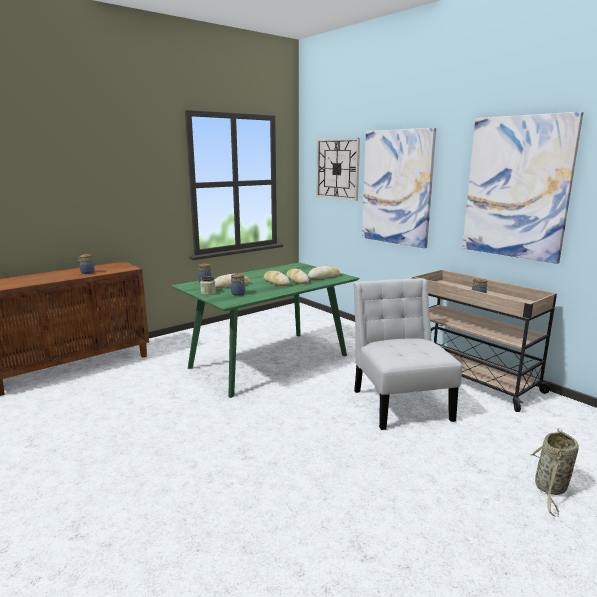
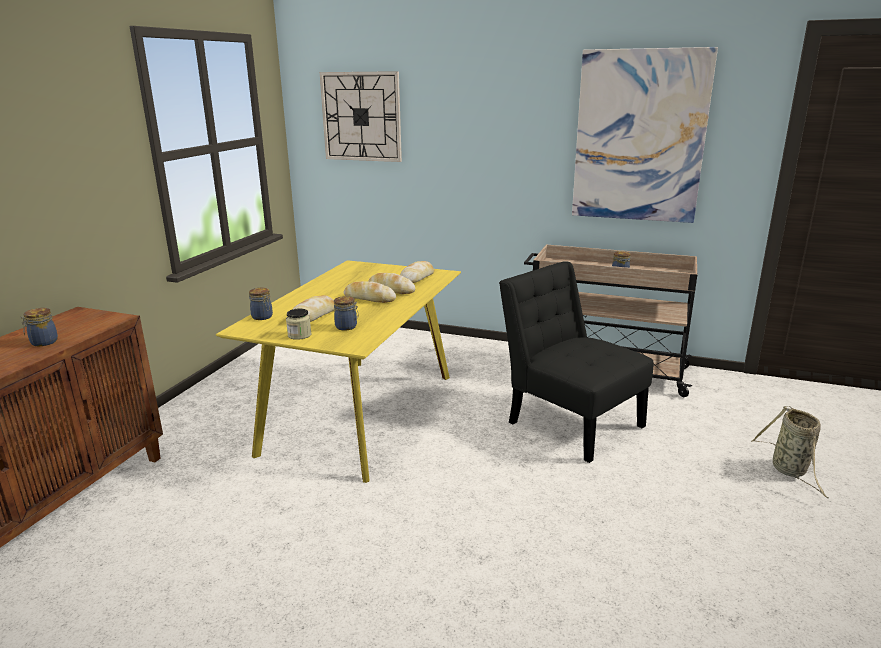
camera: 30 degrees left, 5 degrees up
(269, 361) = (360, 412): green dining table -> yellow dining table
(397, 187) = (466, 141): picture -> none
(399, 402) = (570, 421): white chair -> black chair

